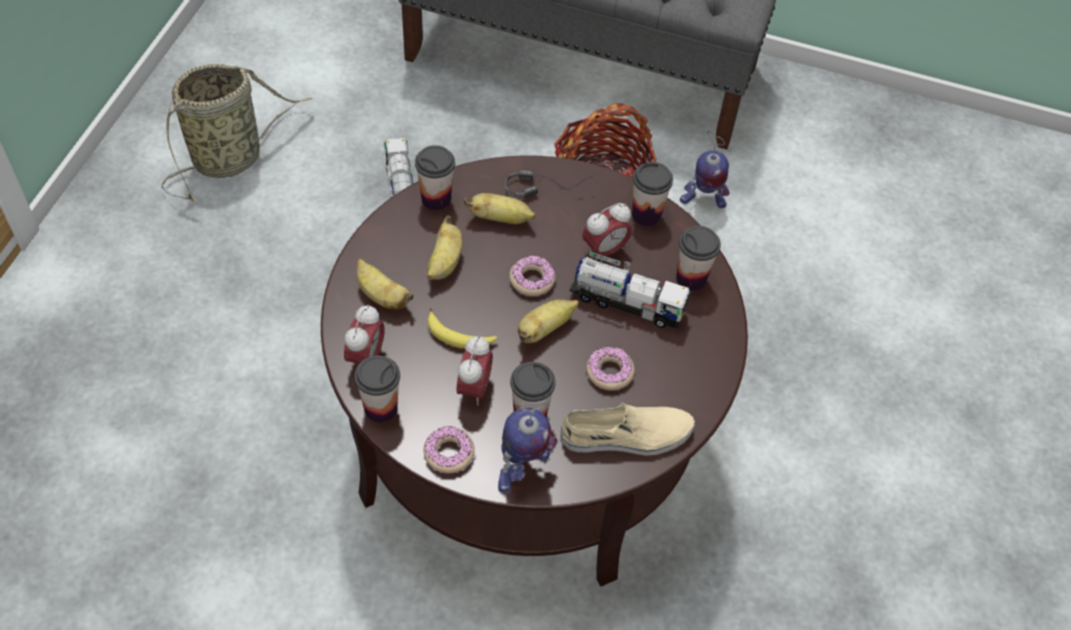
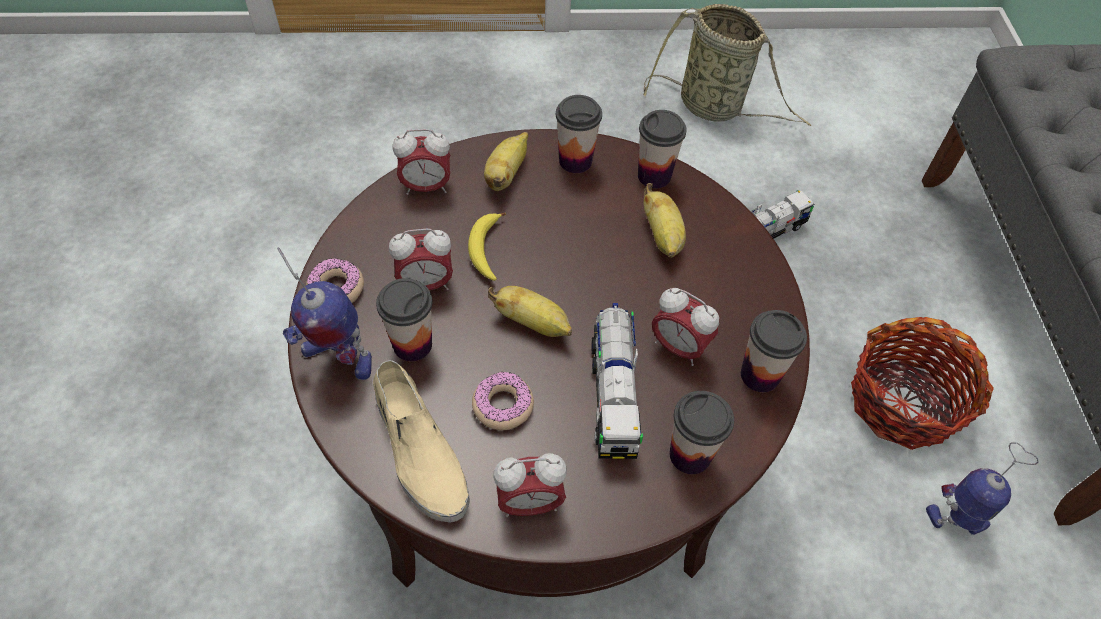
camera: 70 degrees right, 0 degrees up
(381, 408) = (370, 218): cup -> cup (575, 161)
(444, 263) = (575, 209): banana -> none
(532, 280) = (595, 290): donut -> none
(547, 185) = (738, 264): headphones -> none
(692, 382) = (529, 503): none -> alarm clock
(702, 201) = (957, 520): toy robot -> toy robot turned 120 degrees clockwise

